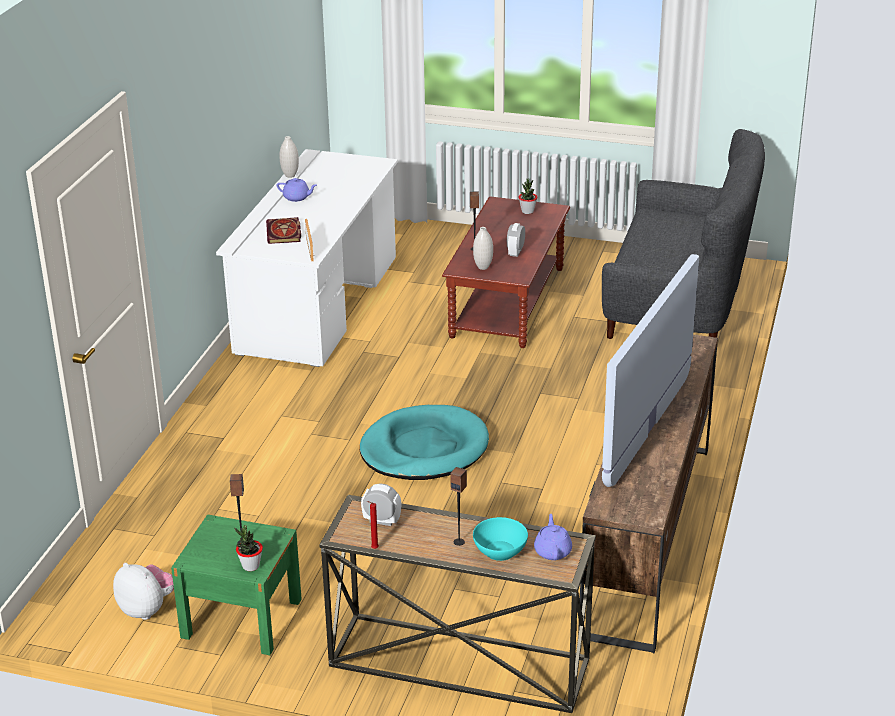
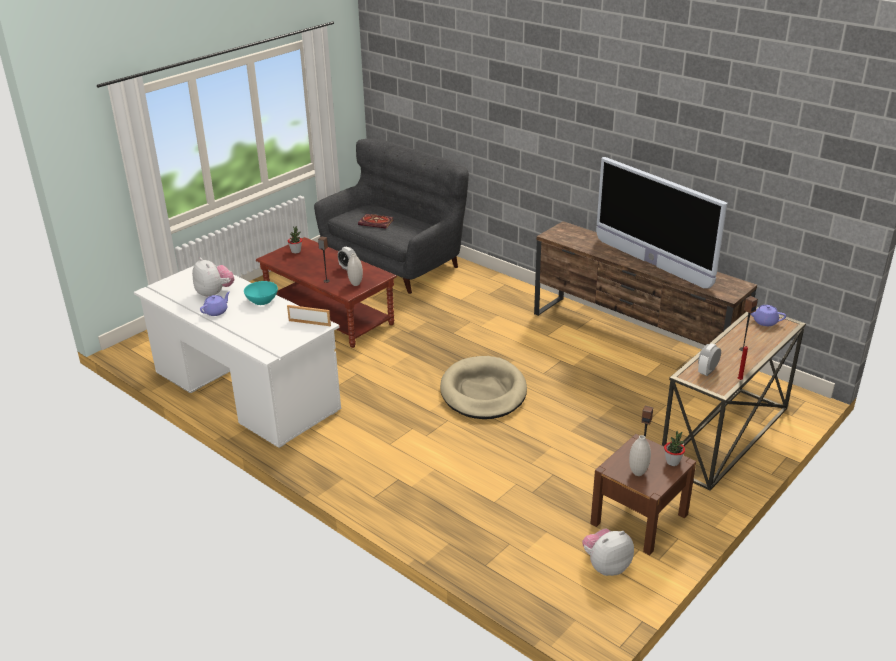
camera: 65 degrees left, 0 degrees up
(241, 618) = (639, 519): green nightstand -> brown nightstand
(284, 233) = (271, 328): book -> book (377, 222)
(290, 175) = (173, 307): white vase -> white vase (638, 473)
(331, 186) = (215, 294): none -> plush toy
(424, 449) = (483, 392): turquoise dog bed -> beige dog bed
(500, 551) = (758, 338): turquoise bowl -> turquoise bowl (262, 300)

